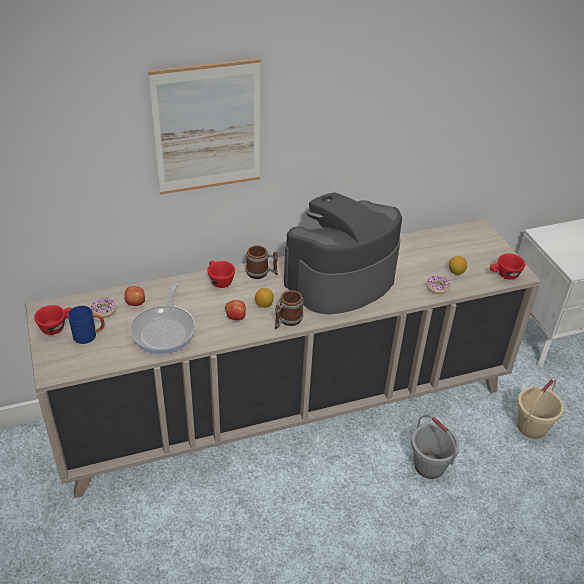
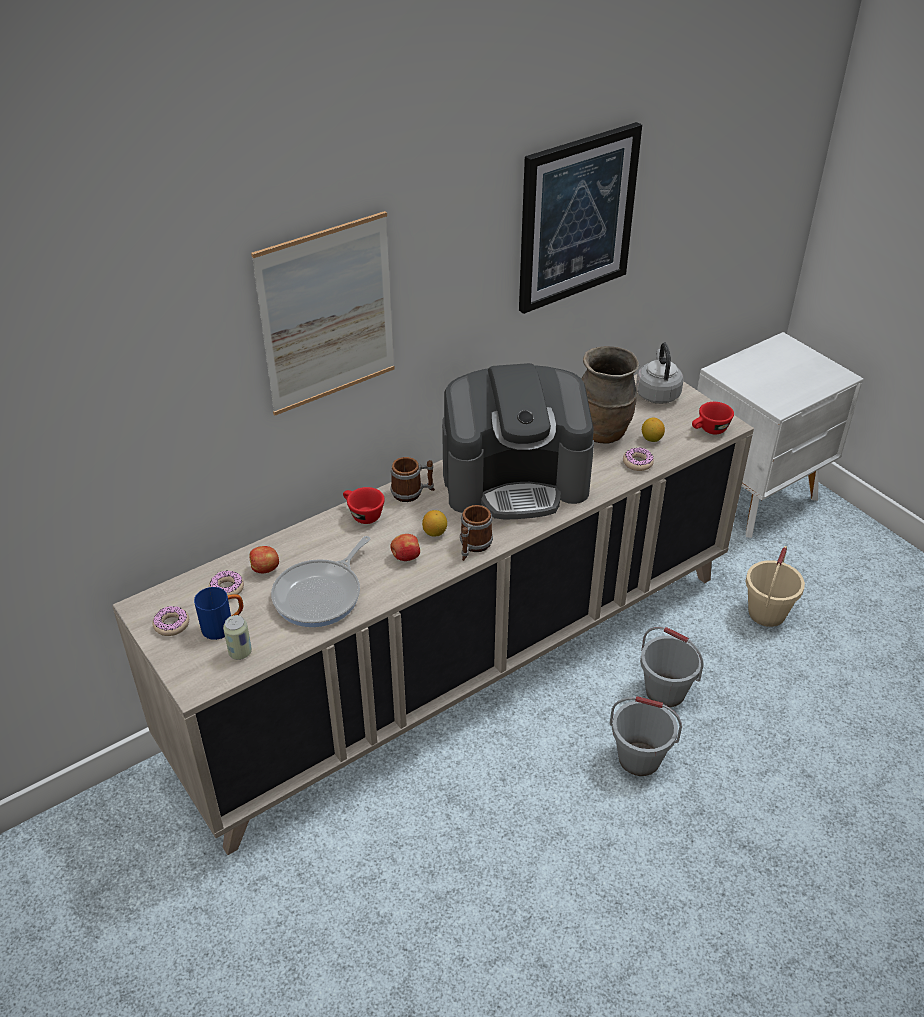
camera: 15 degrees left, 0 degrees up
(56, 326) = (171, 624): red cup -> donut
(92, 356) = (240, 652): none -> can
(165, 330) = (321, 595): frying pan -> frying pan turned 45 degrees clockwise
(340, 280) = (515, 480): coffee machine -> coffee machine turned 135 degrees counterclockwise
(390, 510) = (639, 758): none -> grey bucket
(420, 260) = (603, 434): none -> brown vase
(424, 92) = (576, 218): none -> picture
(475, 239) = (657, 393): none -> grey kettle

